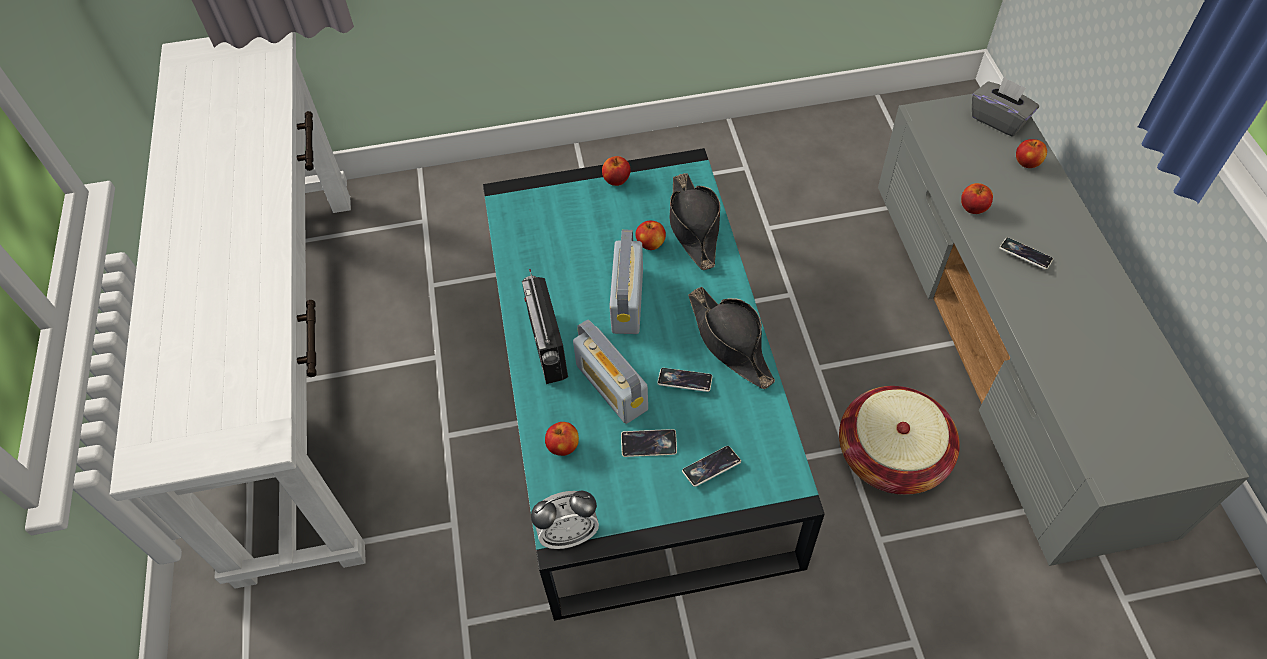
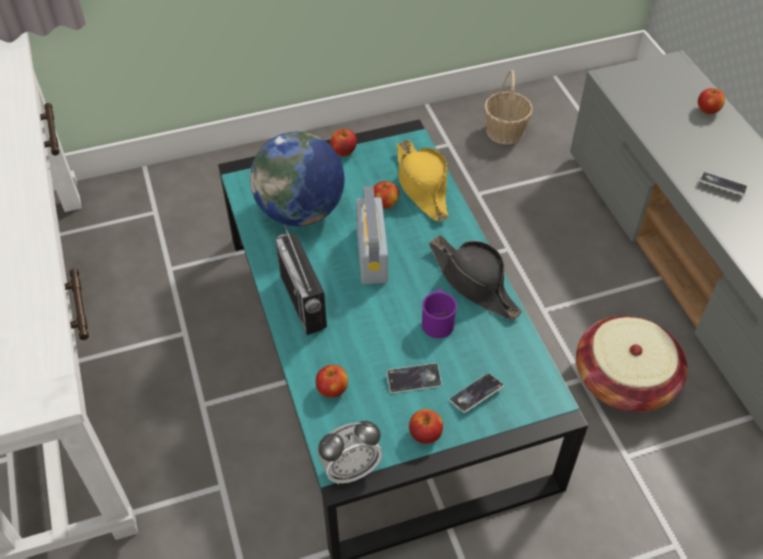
camera: 10 degrees left, 5 degrees down
(560, 245) = (300, 211): none -> globe
(611, 387) = (370, 332): radio -> none
(685, 381) = (437, 320): phone -> purple mug
(693, 226) = (422, 186): black hat -> yellow hat
(811, 157) = (505, 131): none -> basket
(973, 208) = (669, 150): apple -> apple (425, 435)
(999, 119) = (676, 77): grey tissue box -> none

